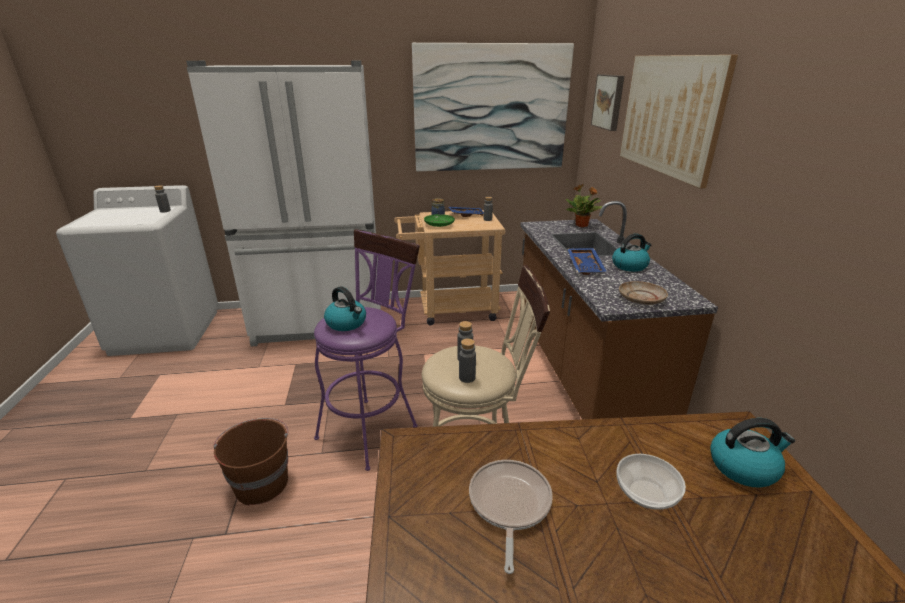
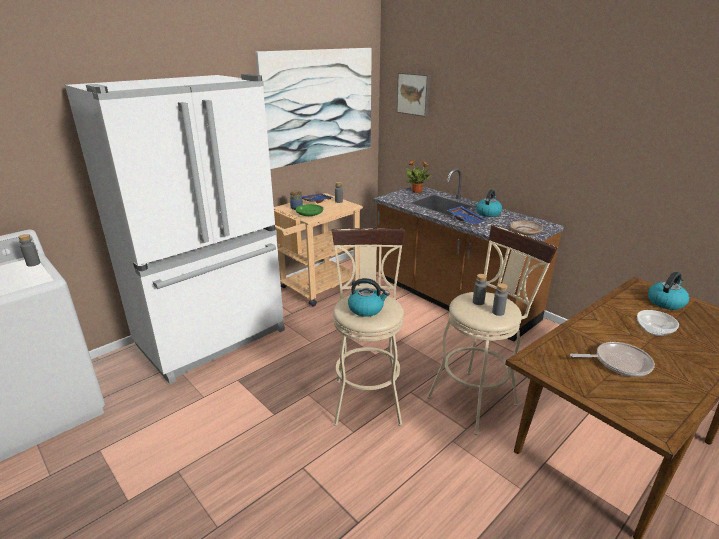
camera: 35 degrees left, 0 degrees up
(261, 483) = (336, 476): brown bucket -> none
(372, 427) = (367, 396): purple stool -> beige stool
(509, 504) = (619, 362): frying pan -> frying pan turned 120 degrees clockwise
(669, 115) = (489, 104): picture -> none

